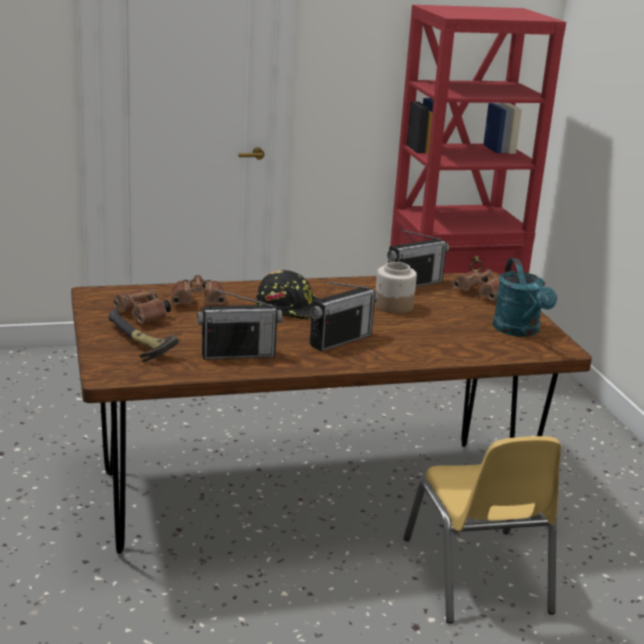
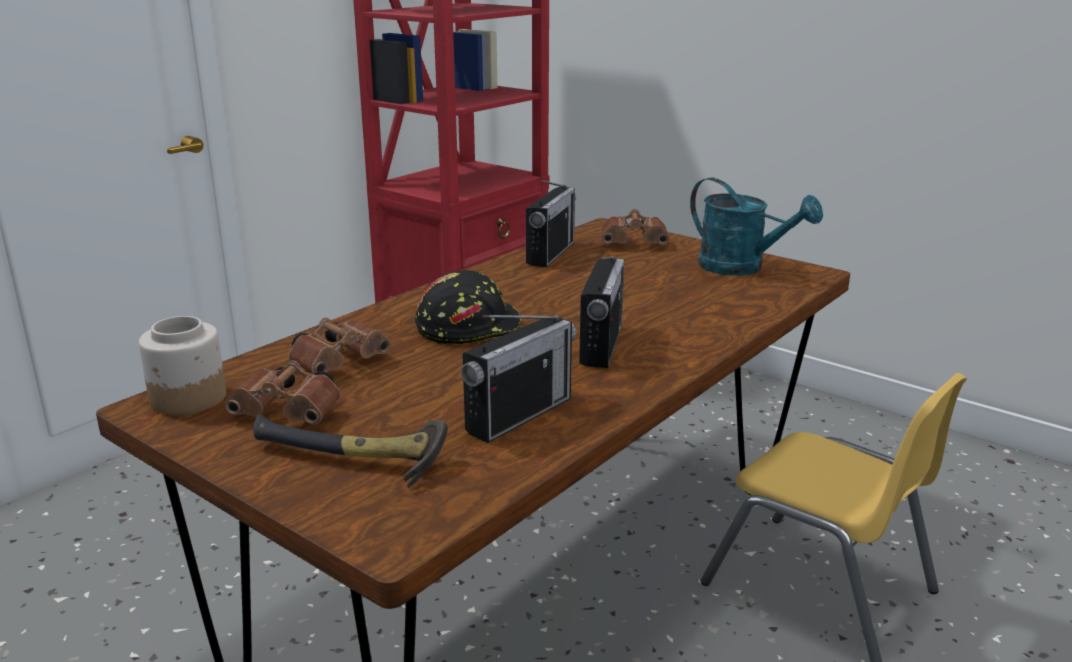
camera: 35 degrees left, 0 degrees up
(393, 306) = (578, 284): jar -> jar (188, 399)

